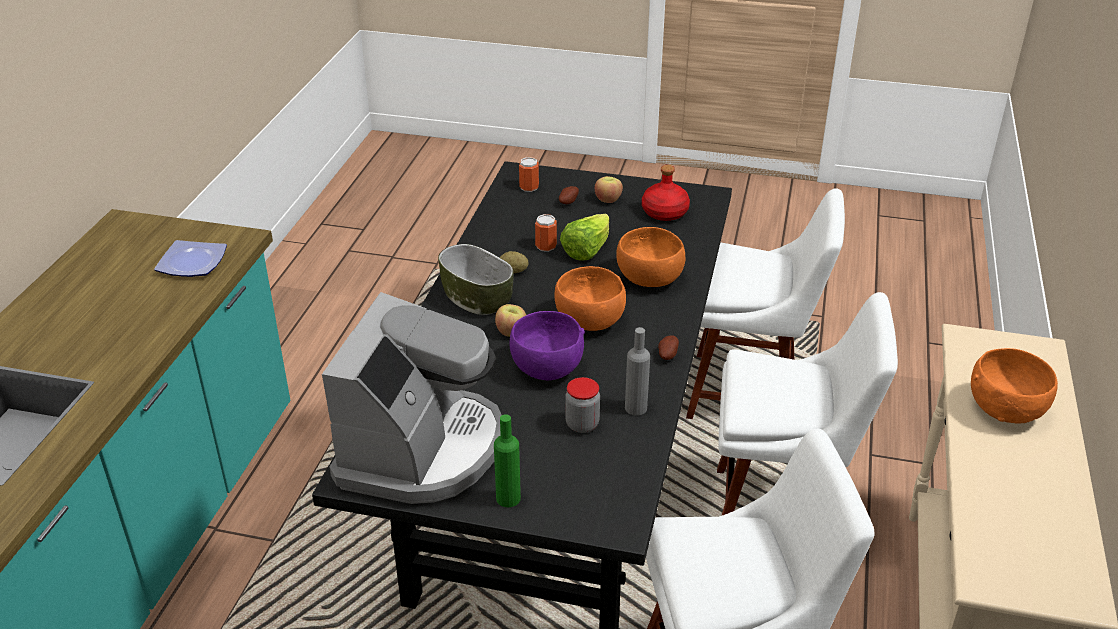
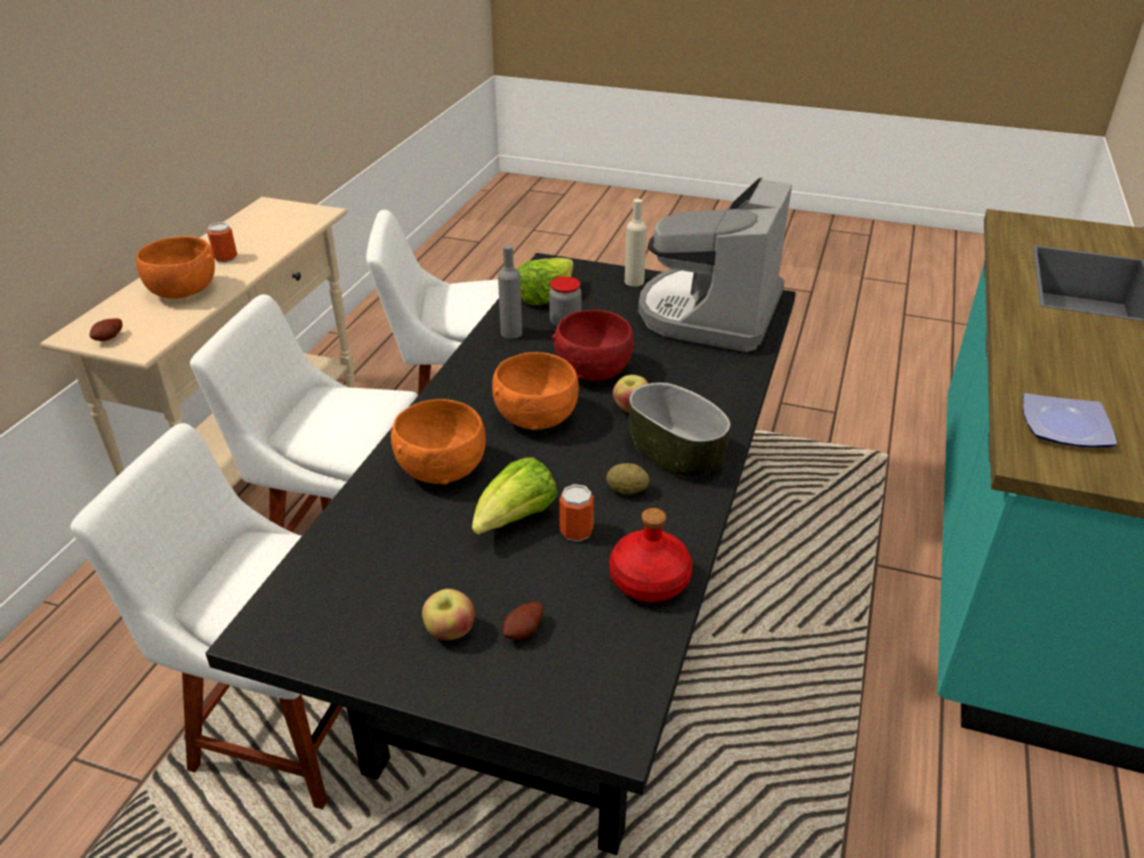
camera: 175 degrees left, 0 degrees up
(508, 498) = (634, 281): green bottle -> beige bottle
(529, 187) = (593, 679): can -> can (225, 258)
(547, 368) = (593, 370): purple bowl -> red bowl
(613, 464) = (545, 296): none -> lettuce
(665, 212) = (361, 593): red bottle -> red bottle (648, 581)
(667, 355) = (460, 376): potato -> potato (110, 339)

